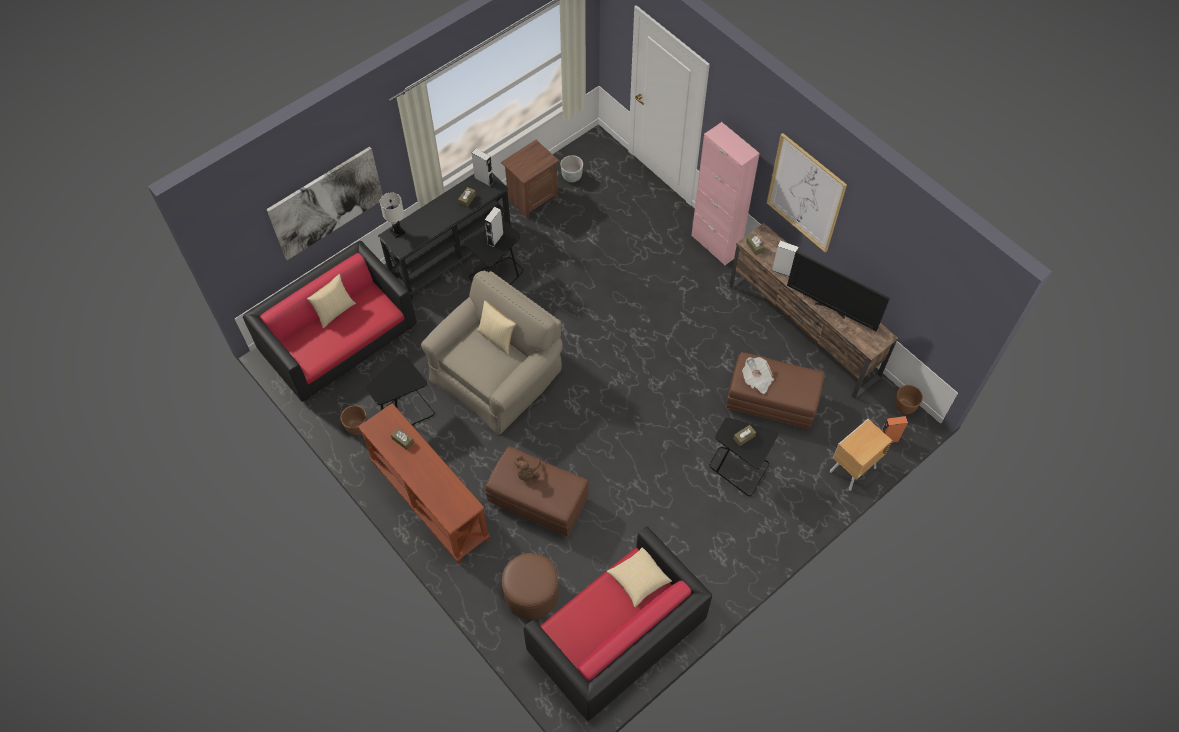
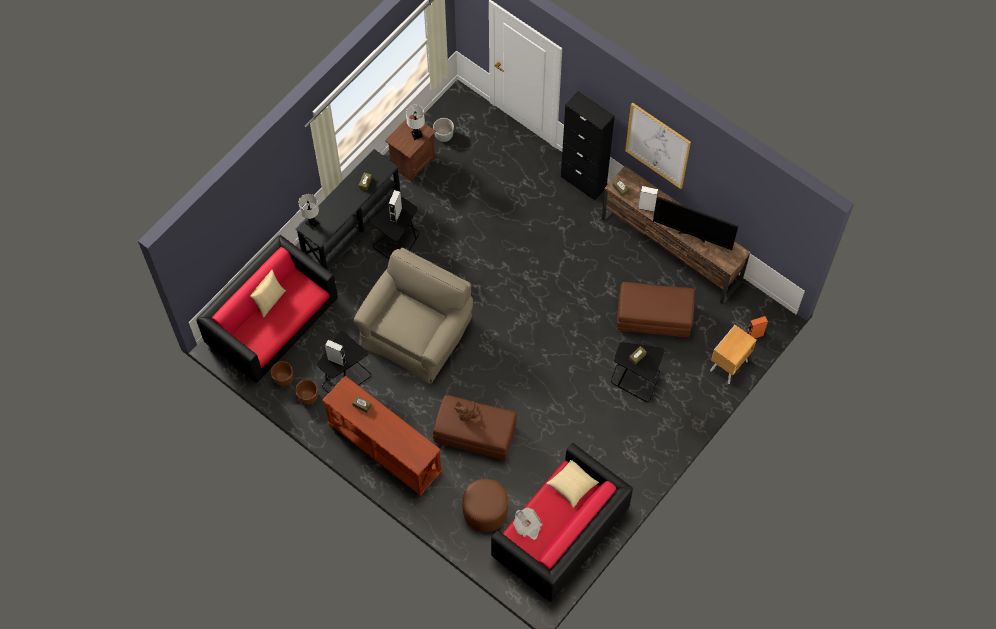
camera: 10 degrees left, 5 degrees up
(326, 202) = (256, 214): picture -> none
(484, 180) = (375, 162): grey speaker -> grey speaker (337, 360)
(497, 337) = (417, 303): pillow -> none
(537, 161) = (416, 135): none -> white table lamp
(715, 245) = (583, 182): pink cabinet -> black cabinet
(757, 379) = (639, 304): newspaper -> newspaper (527, 526)
(905, 406) = (765, 304): brown planter -> brown planter (284, 379)

